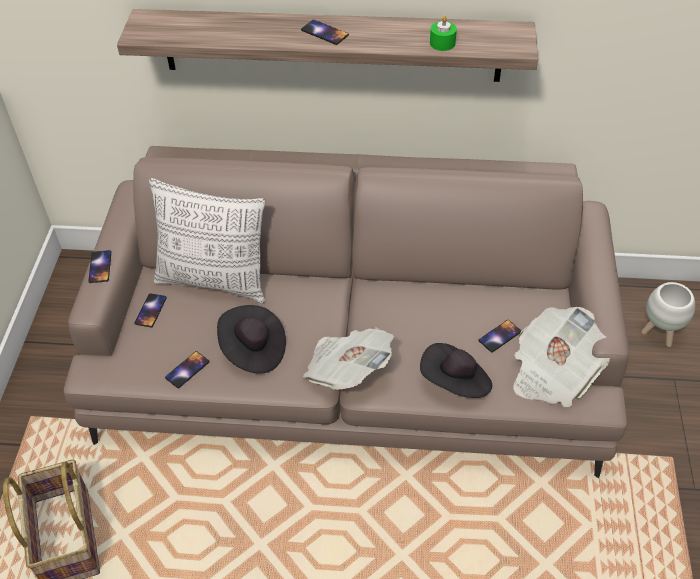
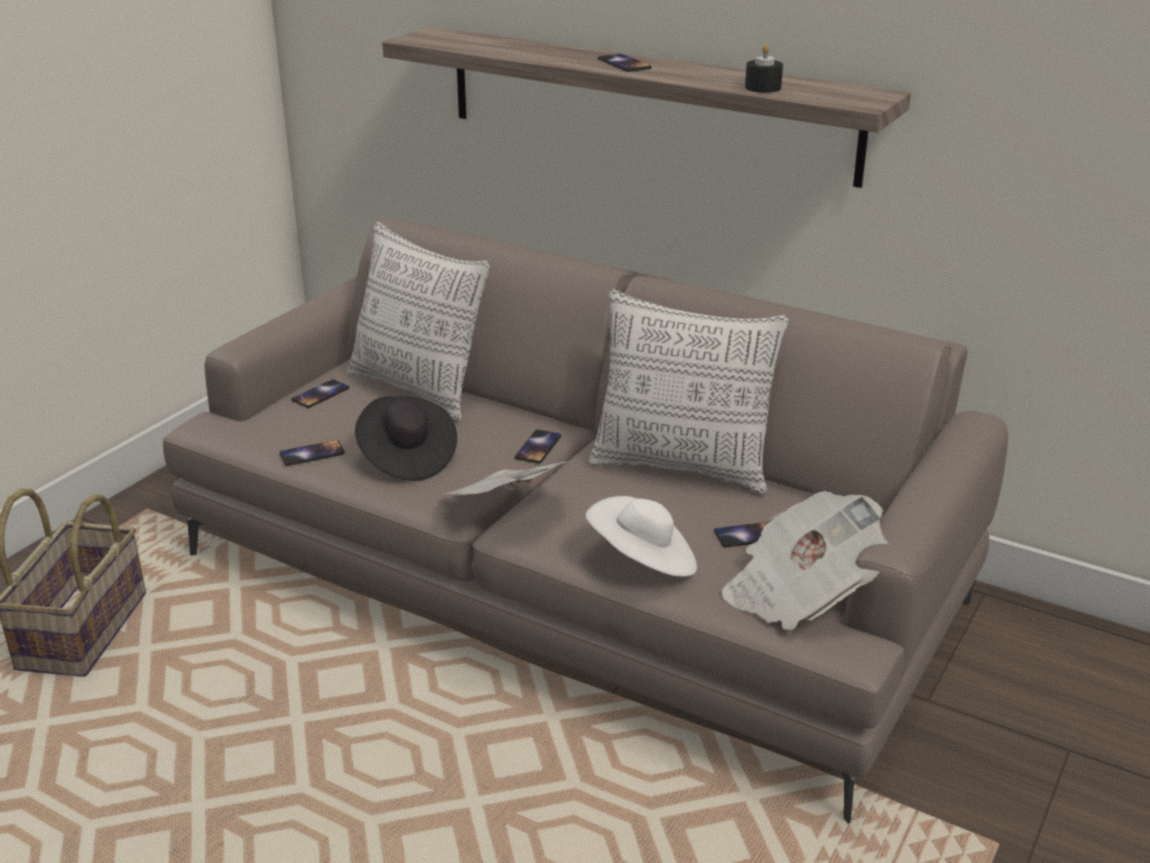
camera: 25 degrees right, 20 degrees down
(100, 267) = (282, 319): phone -> phone (538, 447)
(427, 292) = (682, 467): none -> pillow
(442, 43) = (763, 87): green candle -> black candle
(455, 383) = (643, 562): black hat -> white hat
(659, 334) = (1079, 688): white planter -> none

